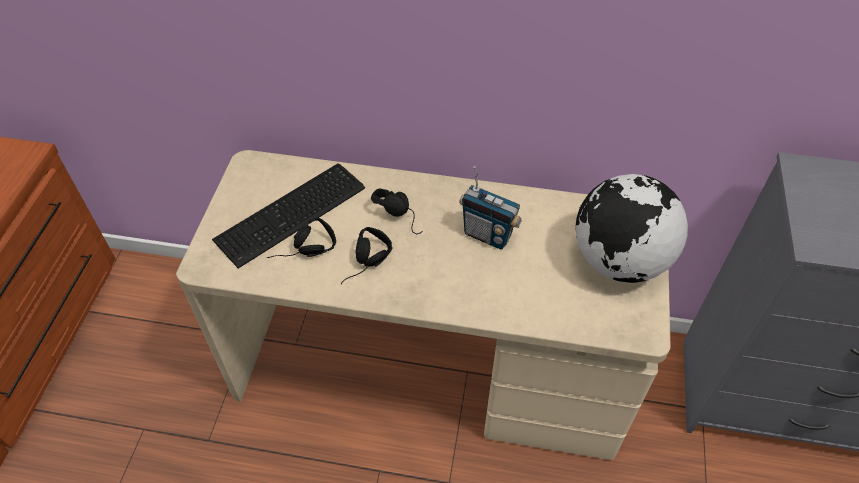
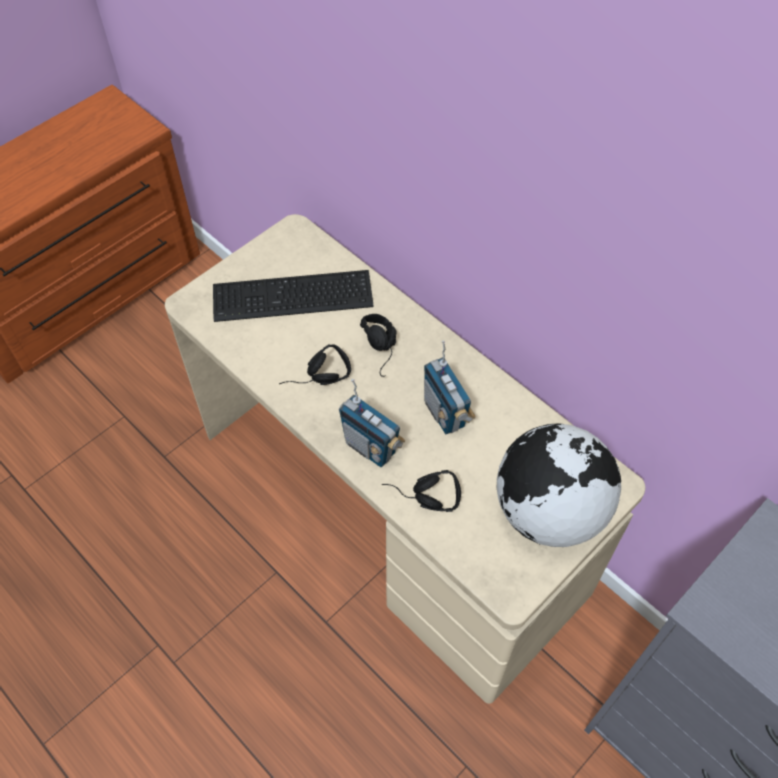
camera: 35 degrees right, 5 degrees up
(304, 254) = (275, 339): black headphones -> black headphones (421, 500)
(454, 291) = (371, 447): none -> radio

